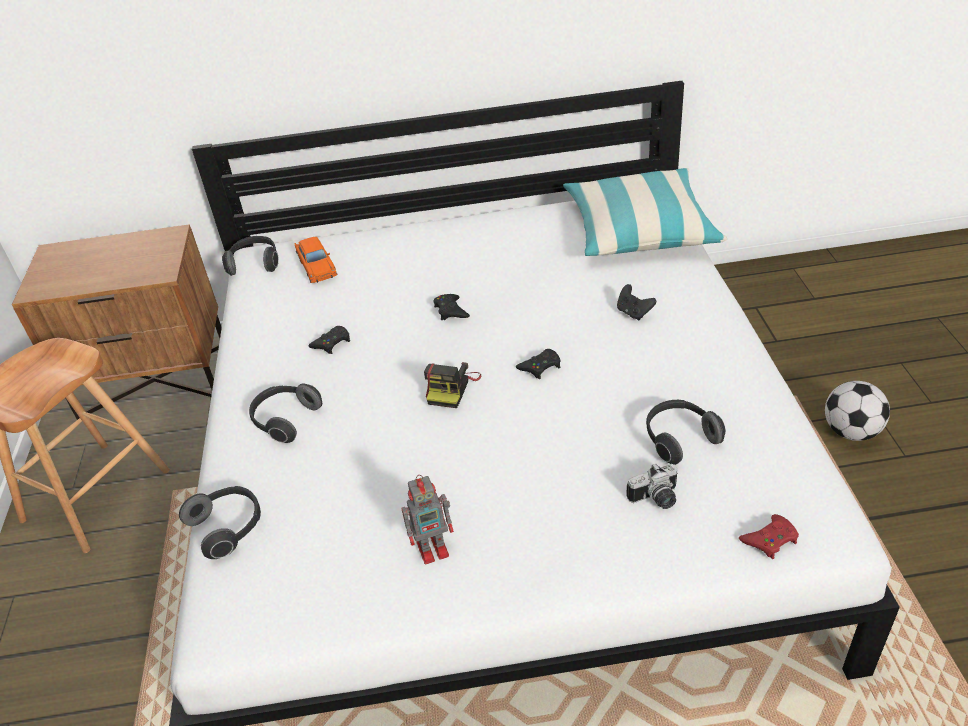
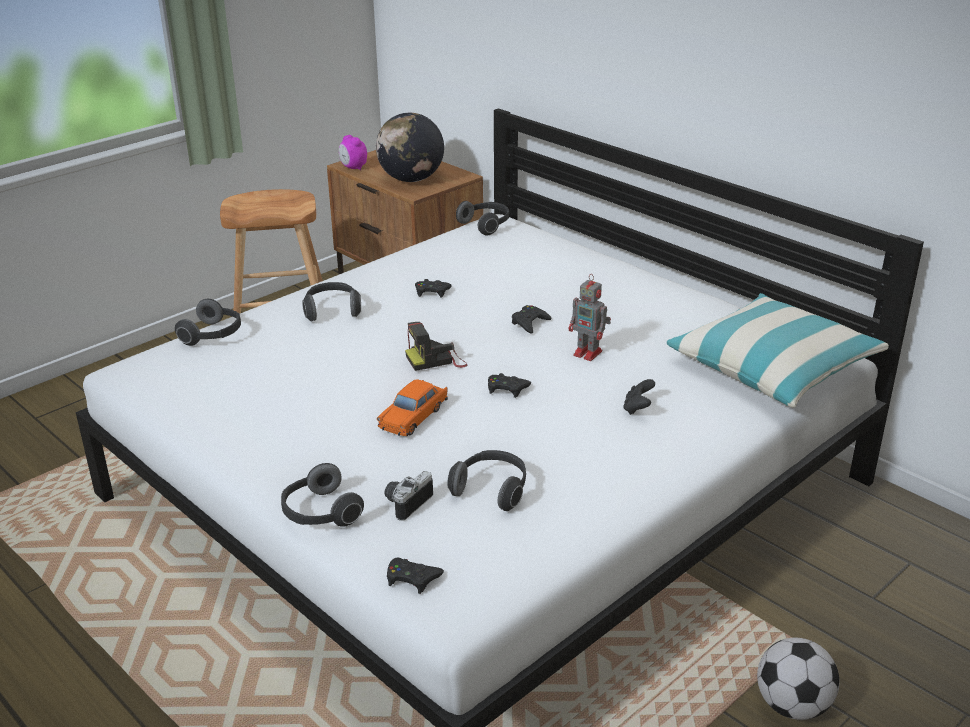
camera: 50 degrees right, 10 degrees down
(47, 289) = (353, 168): none -> alarm clock
(131, 265) = (411, 179): none -> globe
(317, 266) = (513, 248): orange toy car -> orange toy car (414, 417)
(434, 548) = (263, 420): toy robot -> toy robot (589, 353)
(632, 565) = (319, 514): none -> headphones
(656, 499) = (406, 502): camera -> camera turned 90 degrees clockwise
(770, 539) = (412, 578): red game controller -> black game controller

